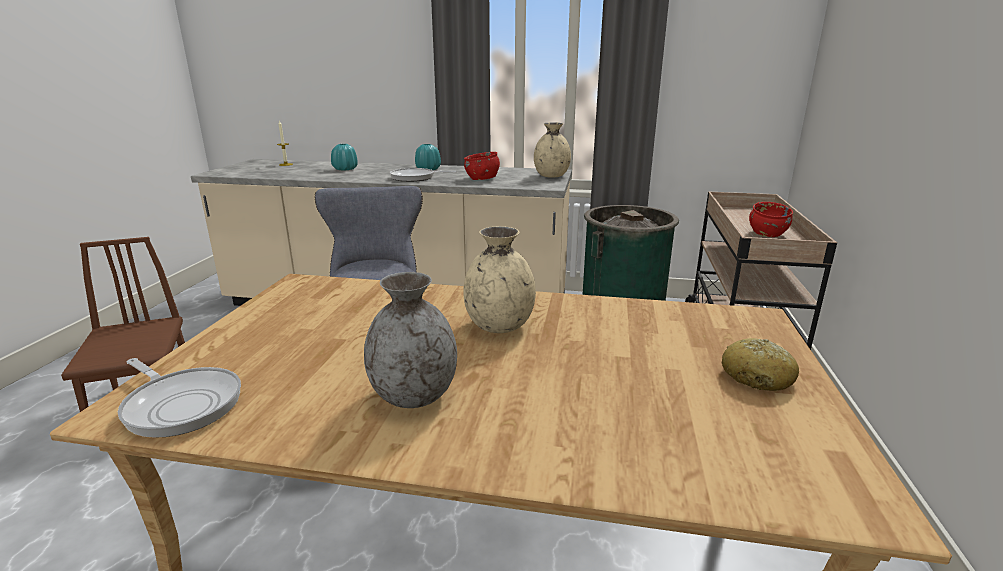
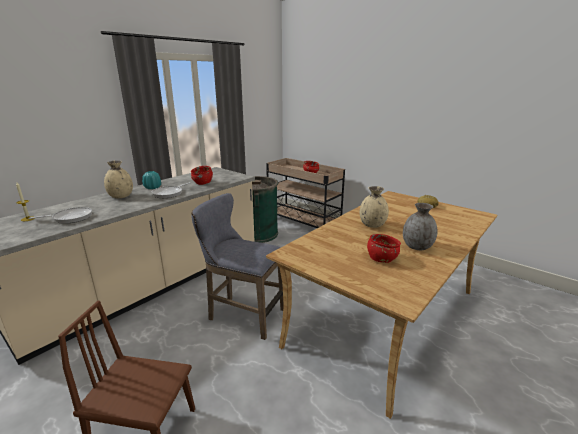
camera: 60 degrees left, 0 degrees up
(181, 404) = (404, 288): frying pan -> frying pan (70, 218)
(318, 362) = (382, 259): none -> red bowl
(345, 169) = (98, 204): turquoise vase -> none
(551, 176) = (224, 172): beige vase -> beige vase (121, 196)

